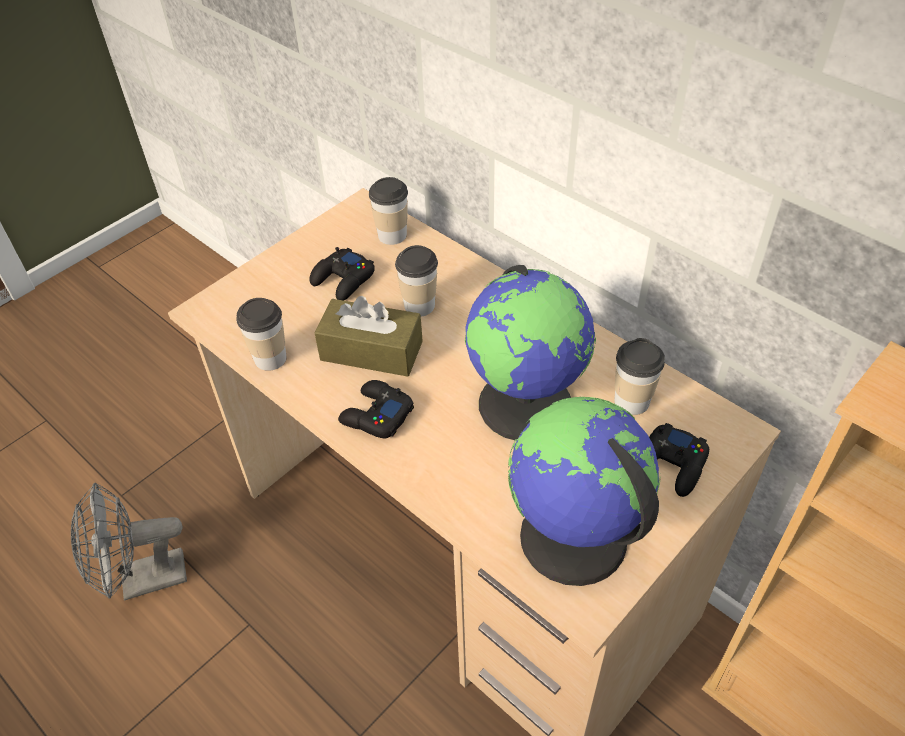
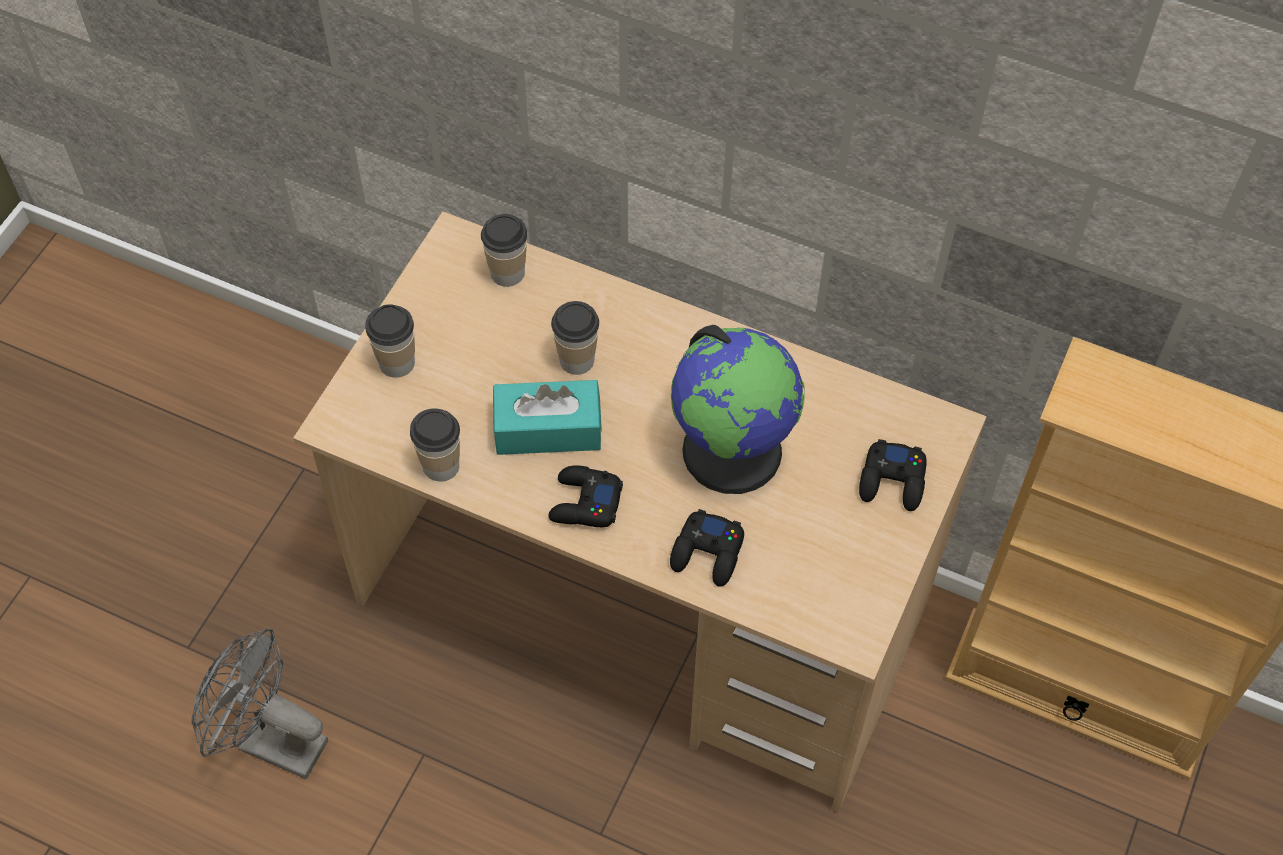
camera: 20 degrees left, 10 degrees up
(143, 580) = (270, 741): grey fan -> grey fan turned 60 degrees clockwise
(343, 280) = (477, 347): black game controller -> black game controller (708, 553)
(371, 351) = (548, 429): brown tissue box -> turquoise tissue box
(572, 539) = (823, 580): globe -> none
(631, 401) = (836, 420): cup -> cup (397, 363)

